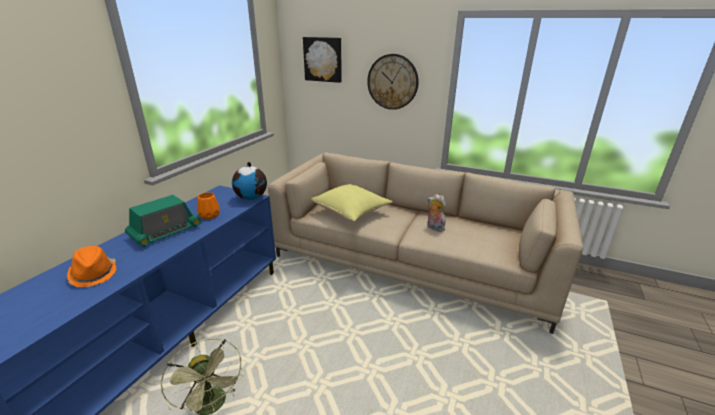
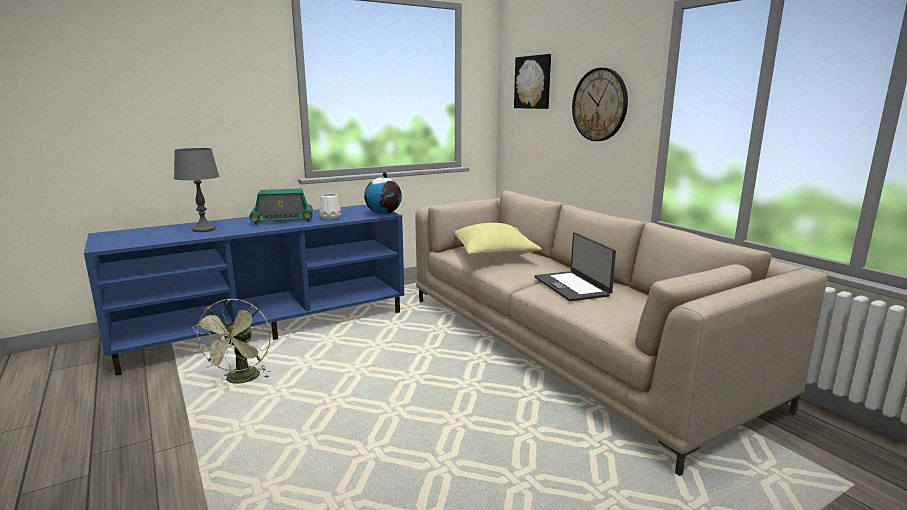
camera: 35 degrees right, 10 degrees down
(94, 274) = (204, 229): orange hat -> grey table lamp
(209, 215) = (330, 217): orange vase -> white vase
(434, 228) = (572, 286): plush toy -> laptop

